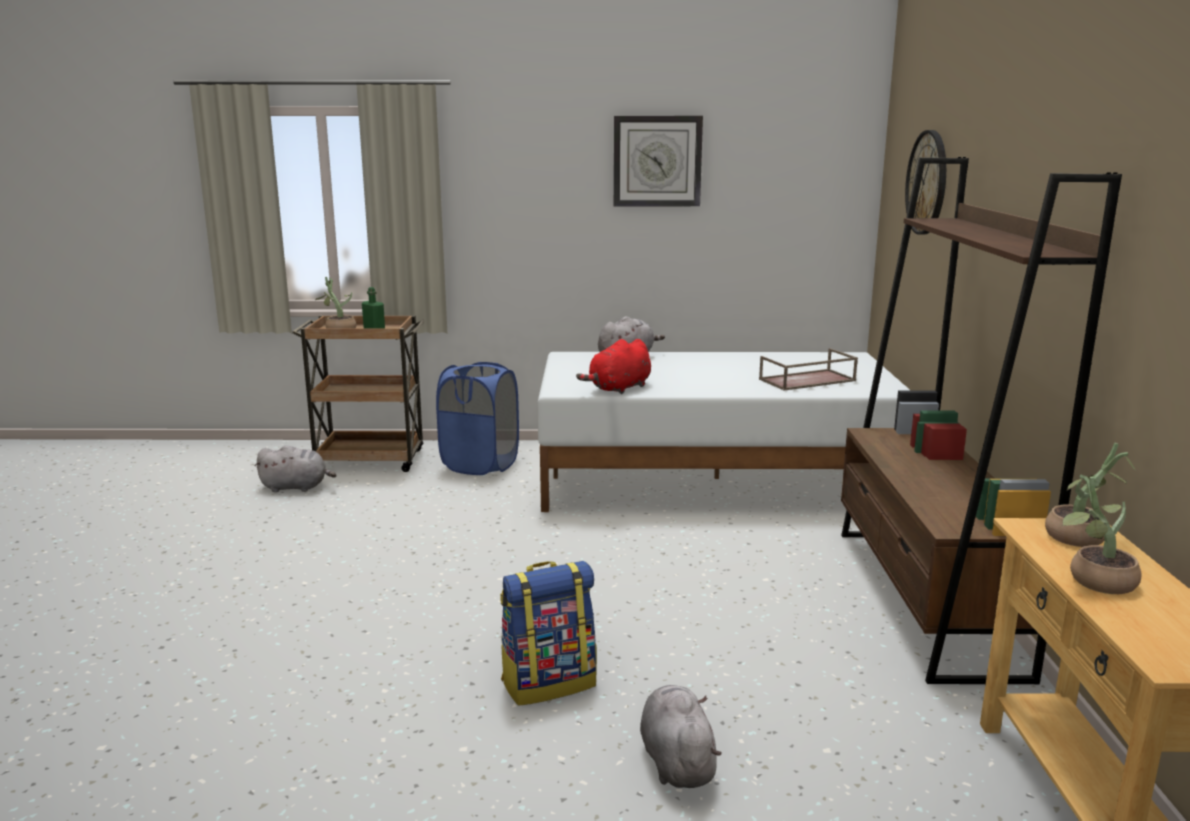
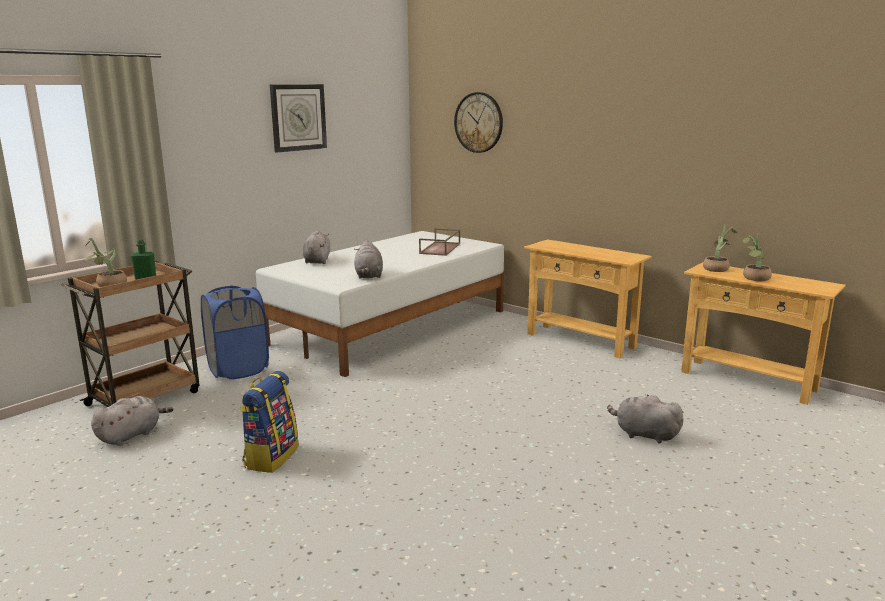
camera: 50 degrees left, 0 degrees up
(549, 683) = (541, 439): backpack -> backpack (271, 457)
(618, 388) = (369, 276): red plush toy -> grey plush toy
(925, 599) = (580, 340): brown bookcase -> beige console table

